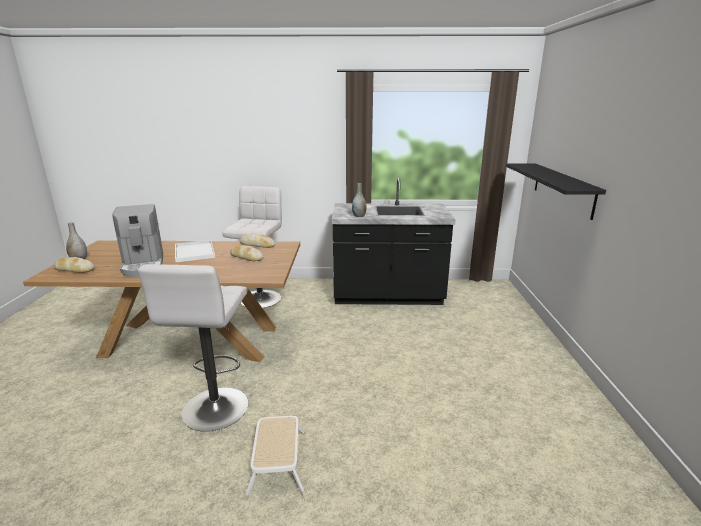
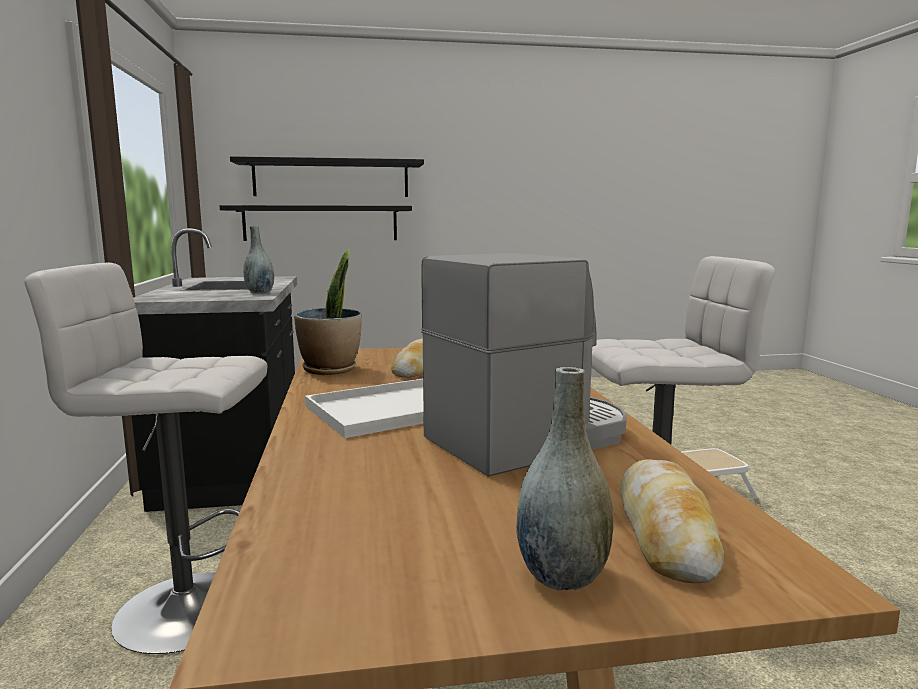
camera: 100 degrees left, 10 degrees down
(257, 245) = (330, 369): bread -> potted plant
(574, 152) = (331, 179): none -> black shelf

